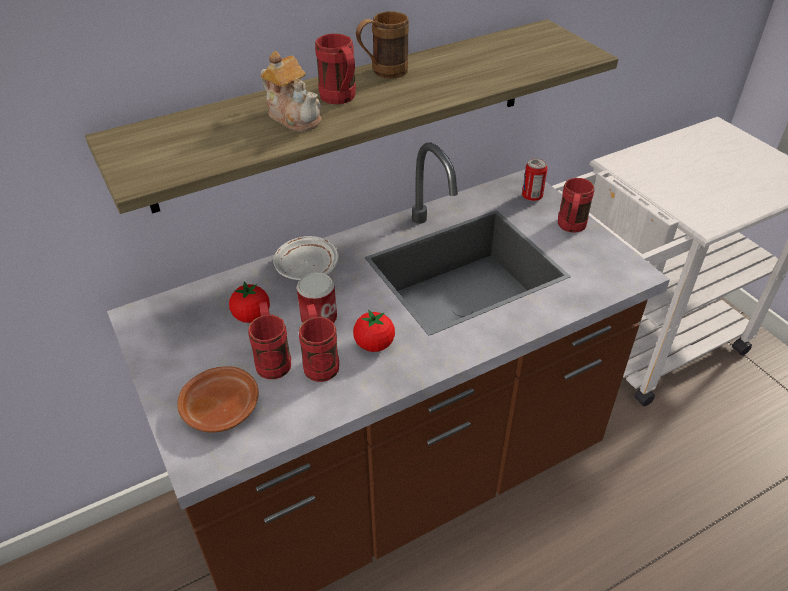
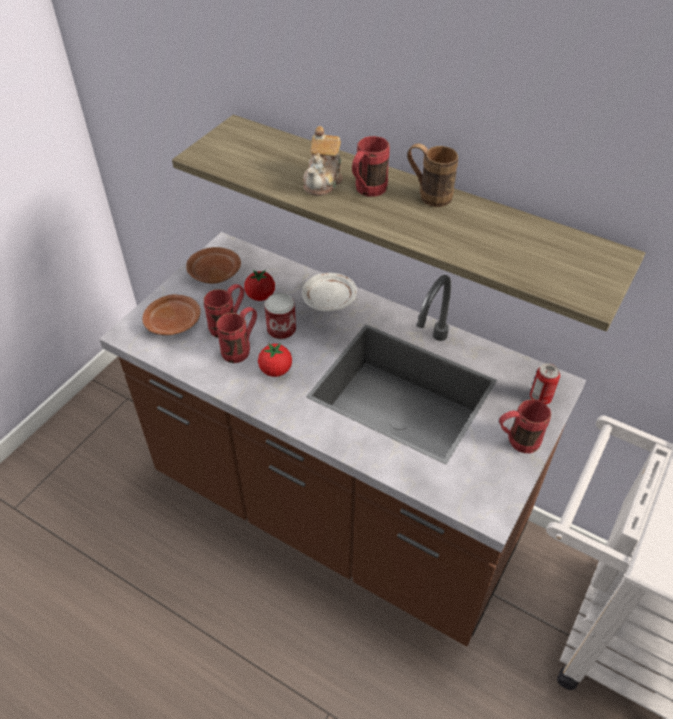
camera: 60 degrees right, 5 degrees up
(172, 342) = (214, 273): none -> brown plate

